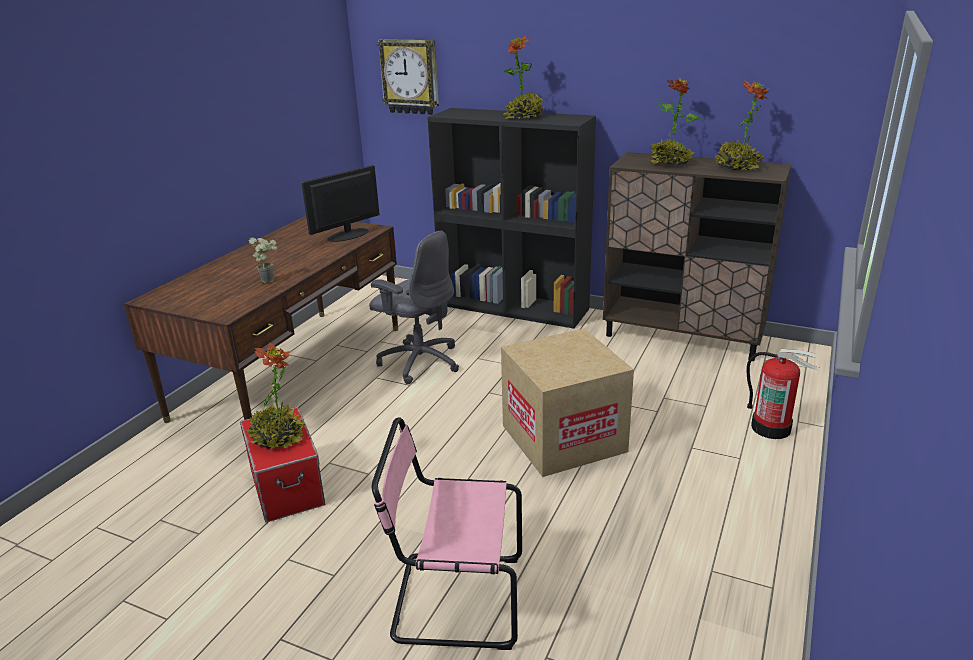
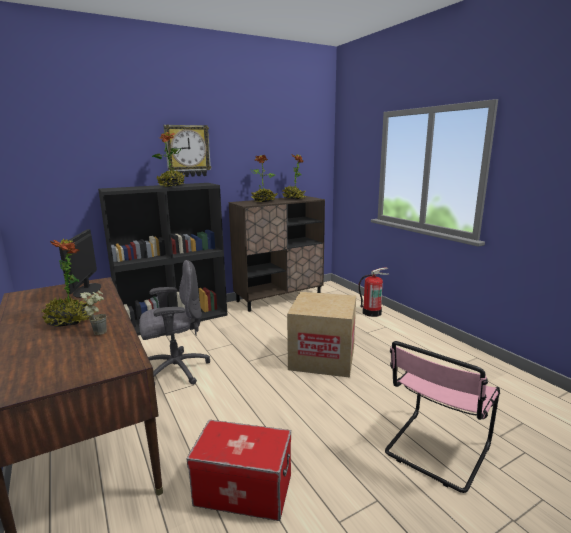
camera: 55 degrees left, 10 degrees down
(278, 438) = (244, 443): potted plant -> potted plant (69, 321)
(410, 77) = (55, 168): wall clock -> wall clock (187, 151)

